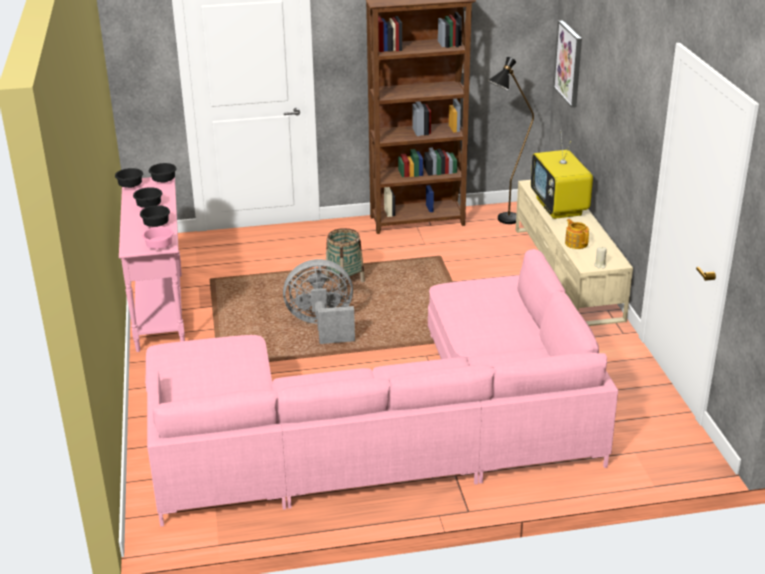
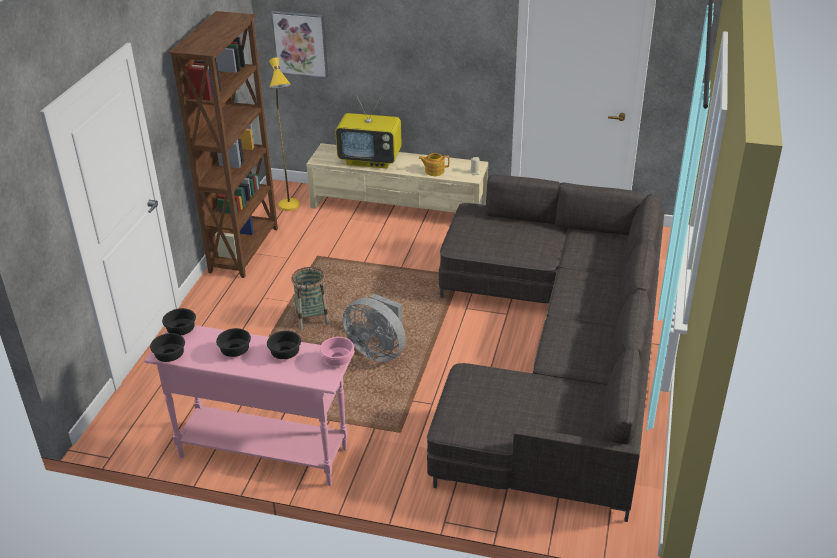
camera: 65 degrees left, 5 degrees up
(322, 326) = (378, 351): grey fan -> grey fan turned 75 degrees counterclockwise
(387, 428) = (556, 356): pink sofa -> grey sofa
(503, 222) = (291, 209): black floor lamp -> yellow floor lamp

